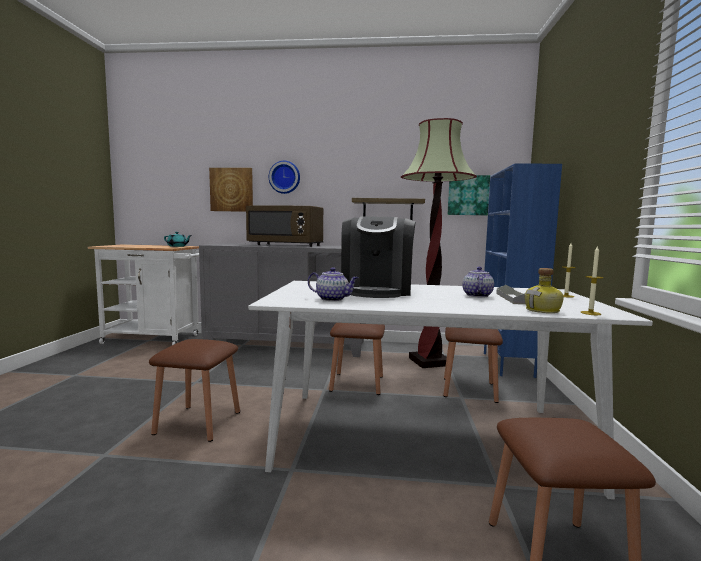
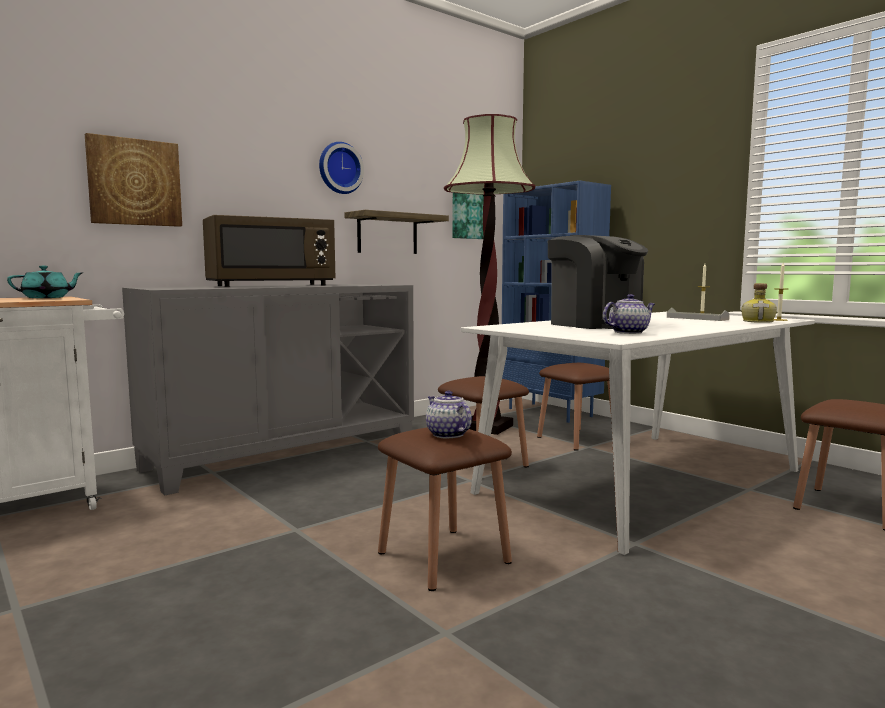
camera: 45 degrees left, 0 degrees up
(285, 177) = (237, 168): wall clock -> wall clock (339, 168)
(476, 295) = (669, 319): teapot -> teapot (447, 434)

